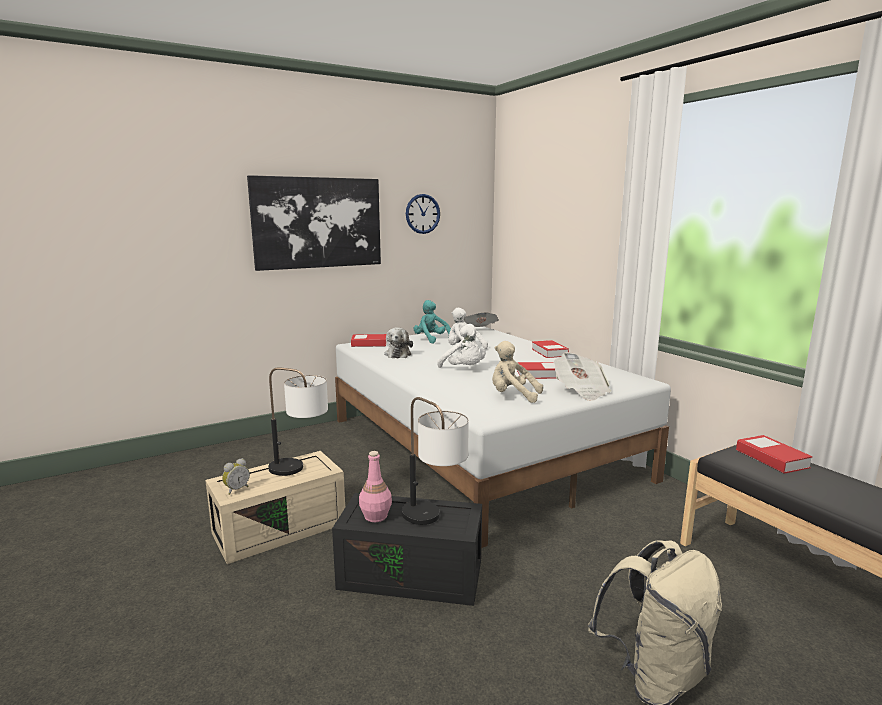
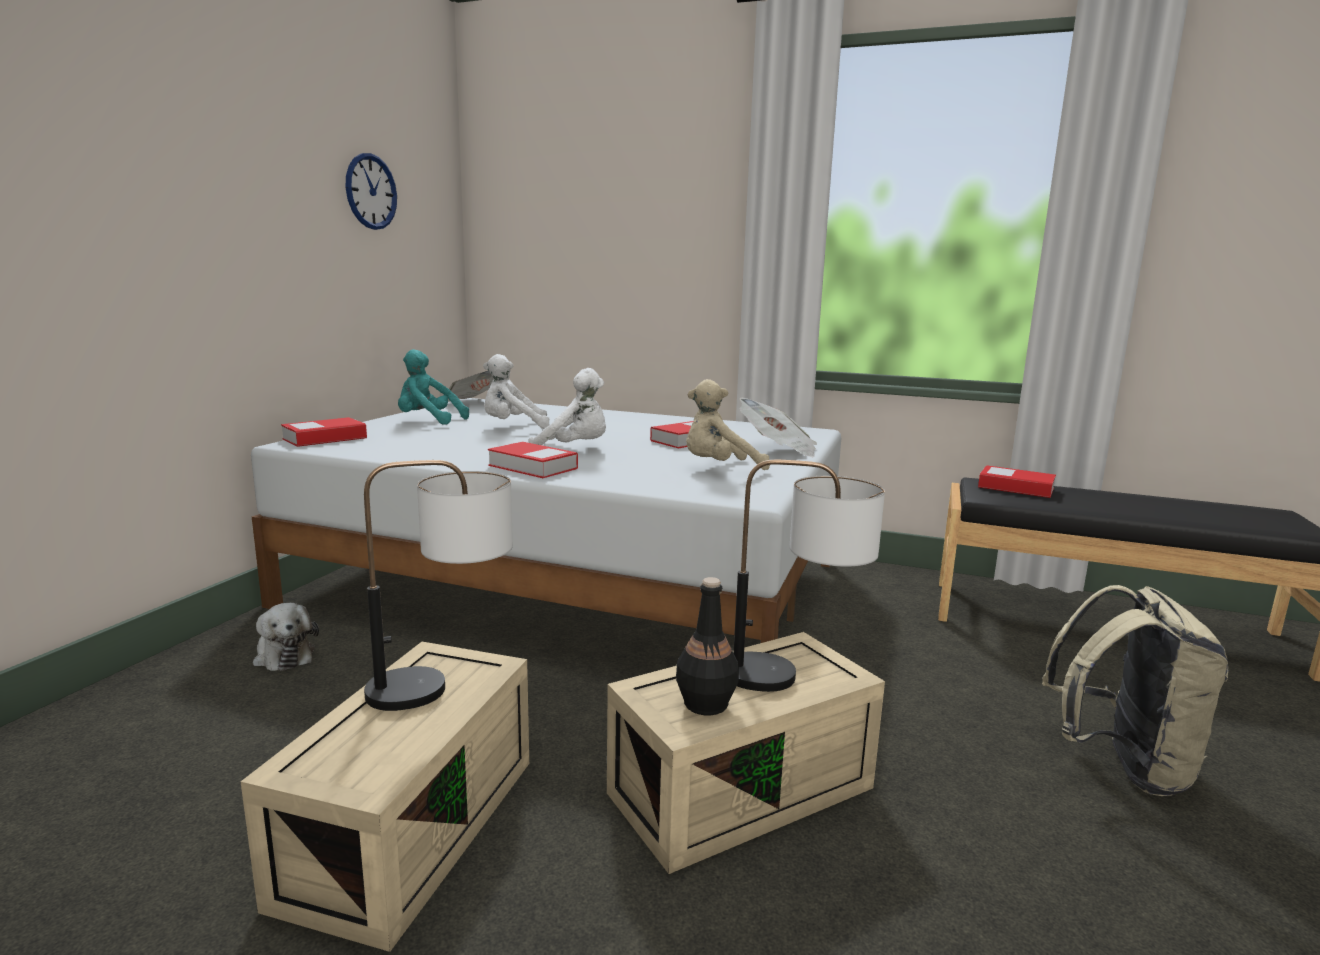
camera: 40 degrees left, 0 degrees up
(236, 489) = (362, 768): alarm clock -> none
(318, 223) = (191, 181): picture -> none
(375, 516) = (705, 704): pink bottle -> black bottle
(398, 354) = (418, 445): plush toy -> plush toy (284, 655)
(413, 574) = (742, 787): black storage box -> beige storage box
(549, 352) = (638, 416): book -> book (532, 467)

